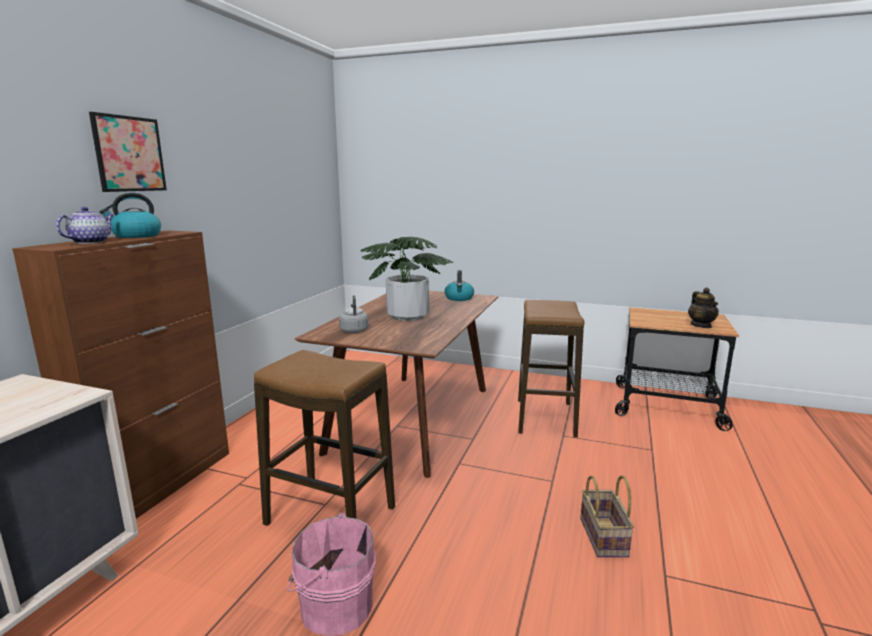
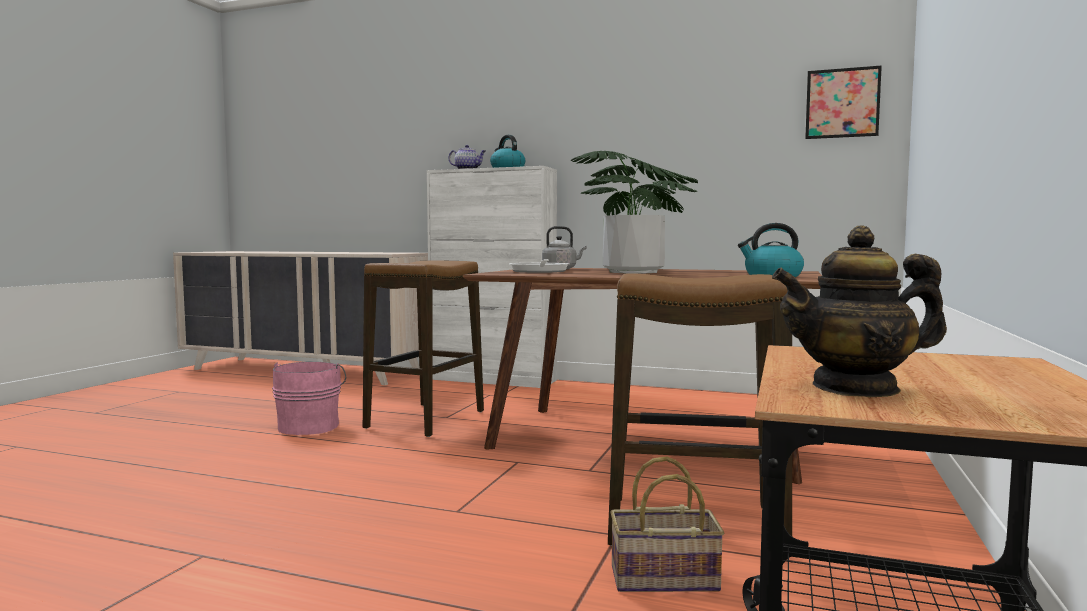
camera: 90 degrees right, 10 degrees down
(129, 154) = (537, 106): picture -> picture (842, 103)
(161, 484) = (493, 380): brown cabinet -> white cabinet
(397, 335) = (539, 271): none -> frying pan
(605, 538) = (304, 529): basket -> basket (662, 579)

